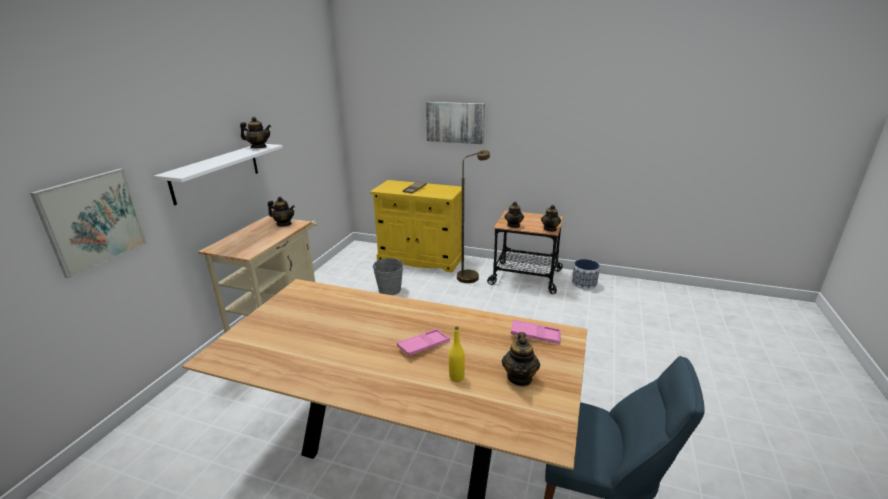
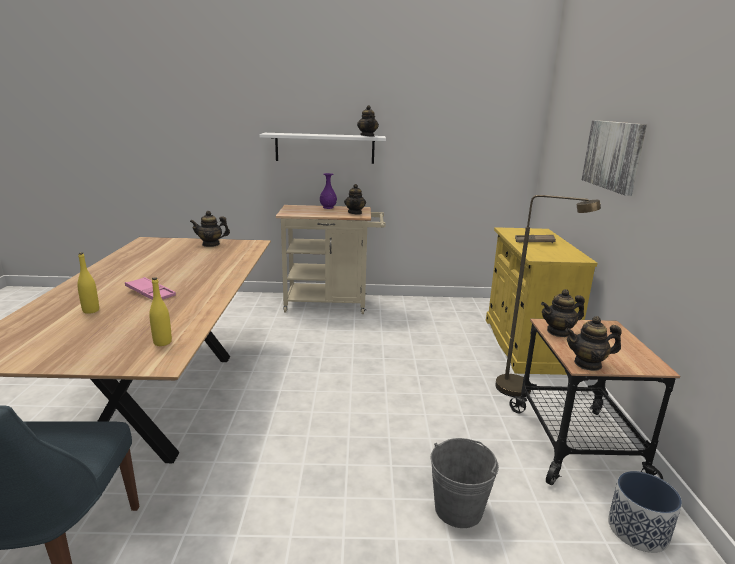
camera: 70 degrees right, 5 degrees down
(93, 220) = (213, 148): picture -> none
(245, 232) = (328, 207): none -> purple vase
(389, 290) = (429, 340): grey bucket -> grey bucket (458, 509)
(520, 377) = (77, 338): teapot -> teapot (211, 244)
(535, 335) = (162, 342): pink tray -> yellow bottle

